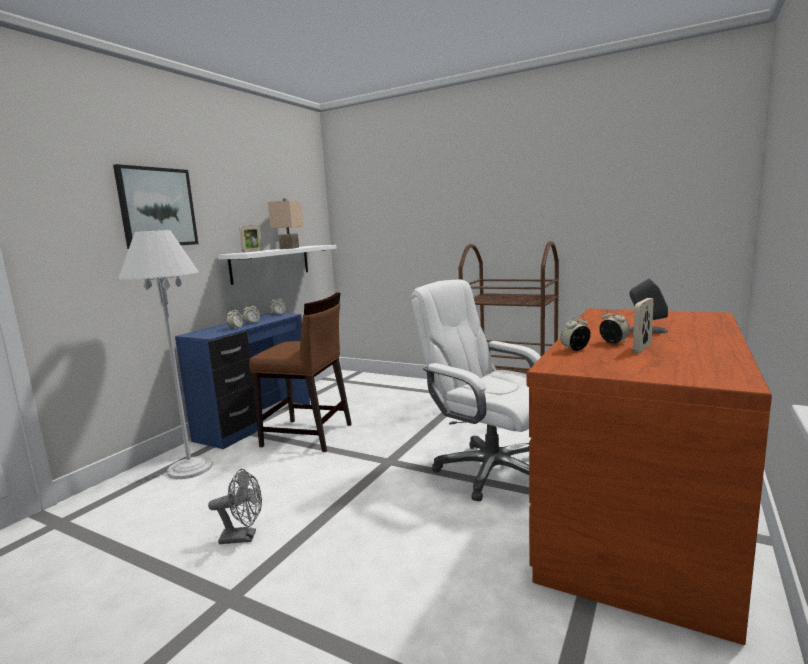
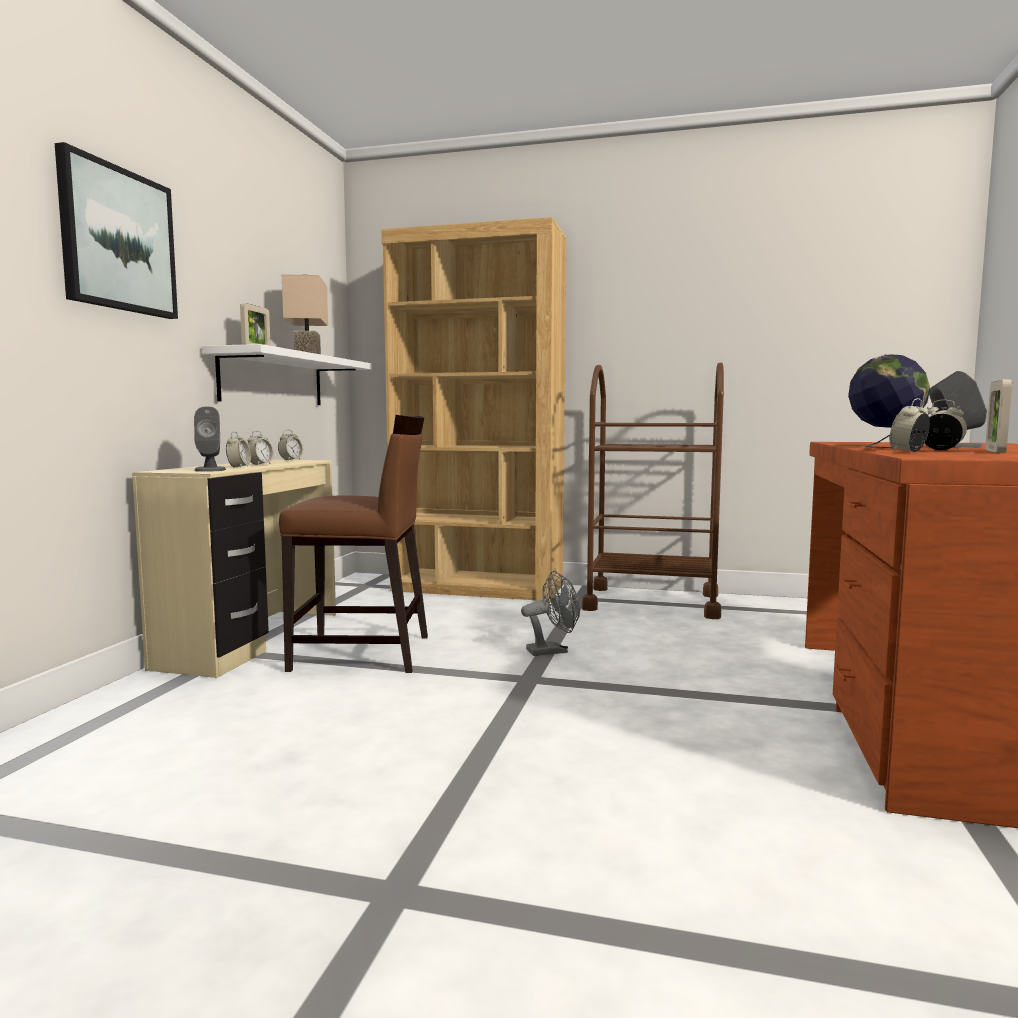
camera: 15 degrees left, 5 degrees down
(190, 468) = (170, 708): white floor lamp -> none
(216, 332) = (210, 470): none -> grey speaker
(244, 537) = (352, 798): grey fan -> grey fan (552, 651)
(256, 422) = (254, 639): blue desk -> beige desk
(406, 385) = (478, 588): none -> brown bookcase
(491, 471) = (698, 682): white office chair -> none
(591, 333) = (884, 447): none -> globe

